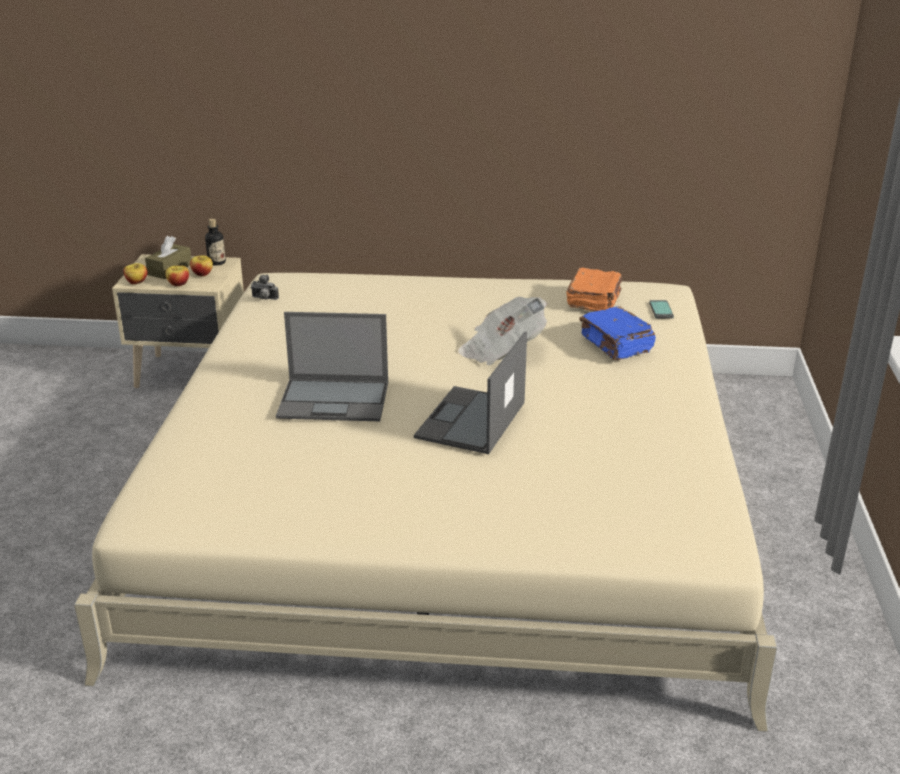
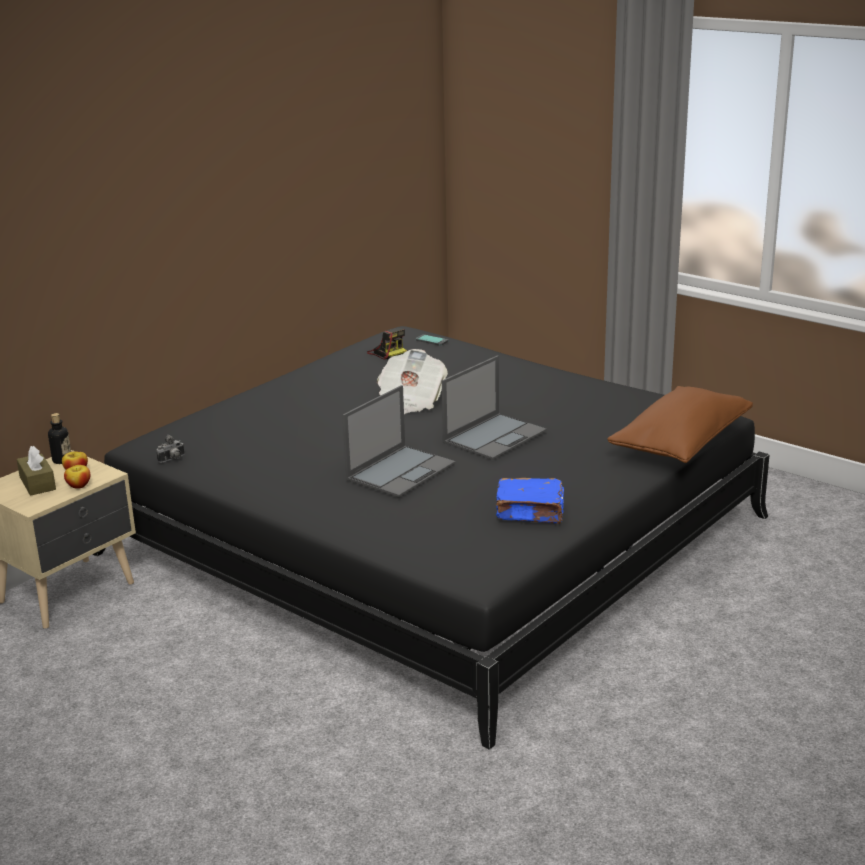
camera: 55 degrees left, 5 degrees down
(136, 282) = (37, 503): apple -> none
(449, 499) = (435, 535): beige bed -> black bed
(470, 421) = (495, 436): laptop -> laptop turned 105 degrees counterclockwise
(594, 301) = (387, 353): orange book -> camera
(600, 546) = (680, 443): none -> brown pillow
(616, 345) = (458, 367): blue book -> blue book (531, 513)

